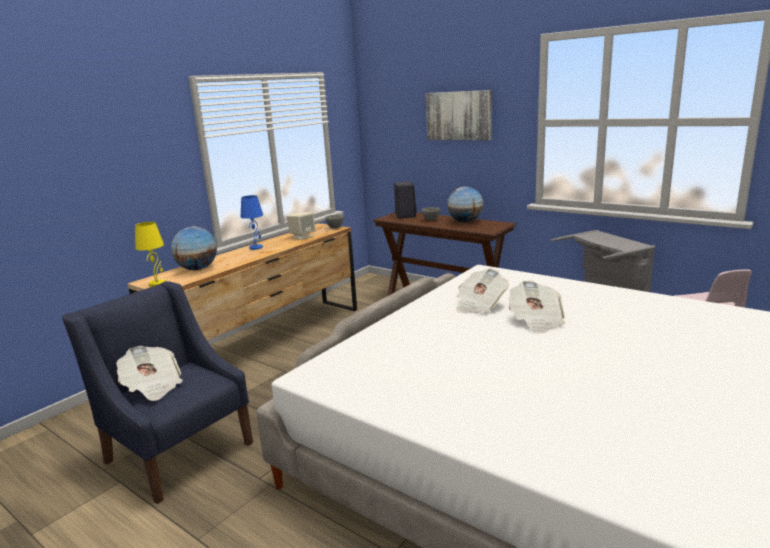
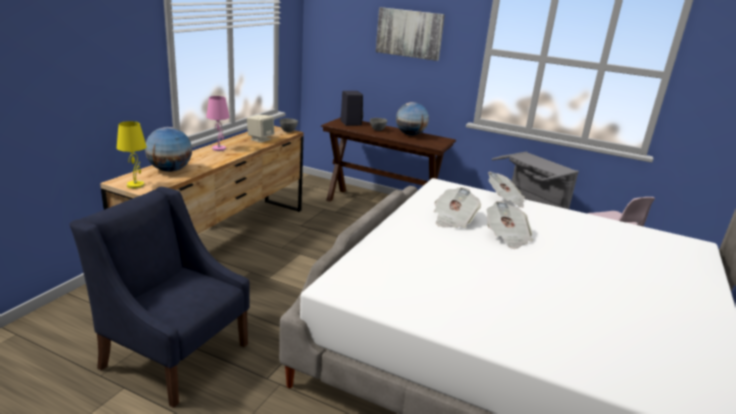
camera: 15 degrees left, 5 degrees up
(152, 386) = (163, 294): newspaper -> newspaper (505, 200)
(256, 247) = (219, 148): blue table lamp -> pink table lamp

